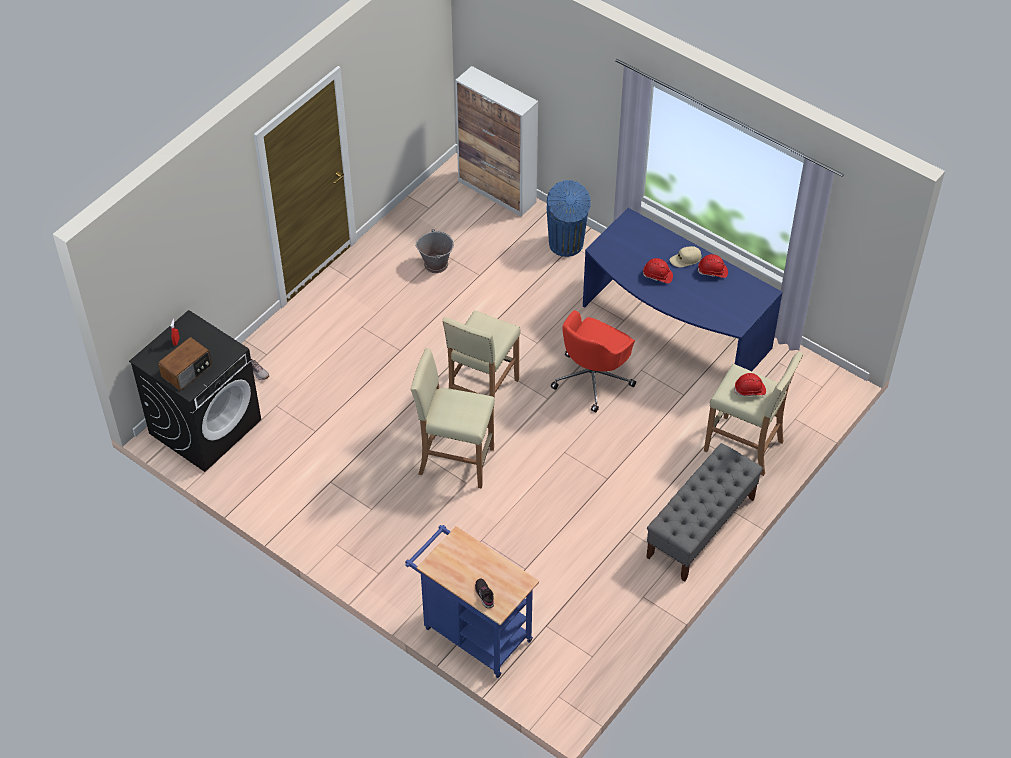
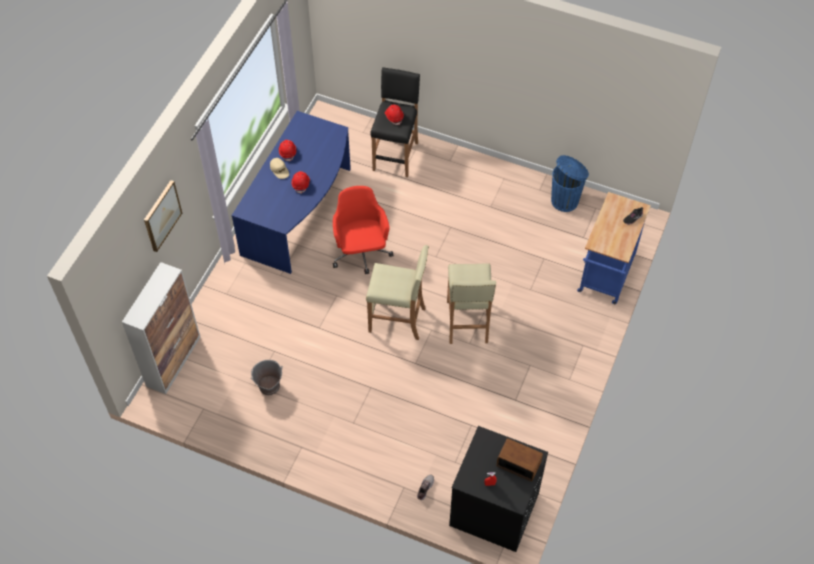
camera: 105 degrees left, 5 degrees up
(566, 74) = (162, 215): none -> picture
(566, 245) = (226, 298): blue trash can -> blue trash can (565, 200)
(593, 378) = (361, 253): red office chair -> red office chair turned 120 degrees counterclockwise
(700, 528) = (473, 168): grey bench -> none
(744, 446) = (396, 156): beige stool -> black stool

